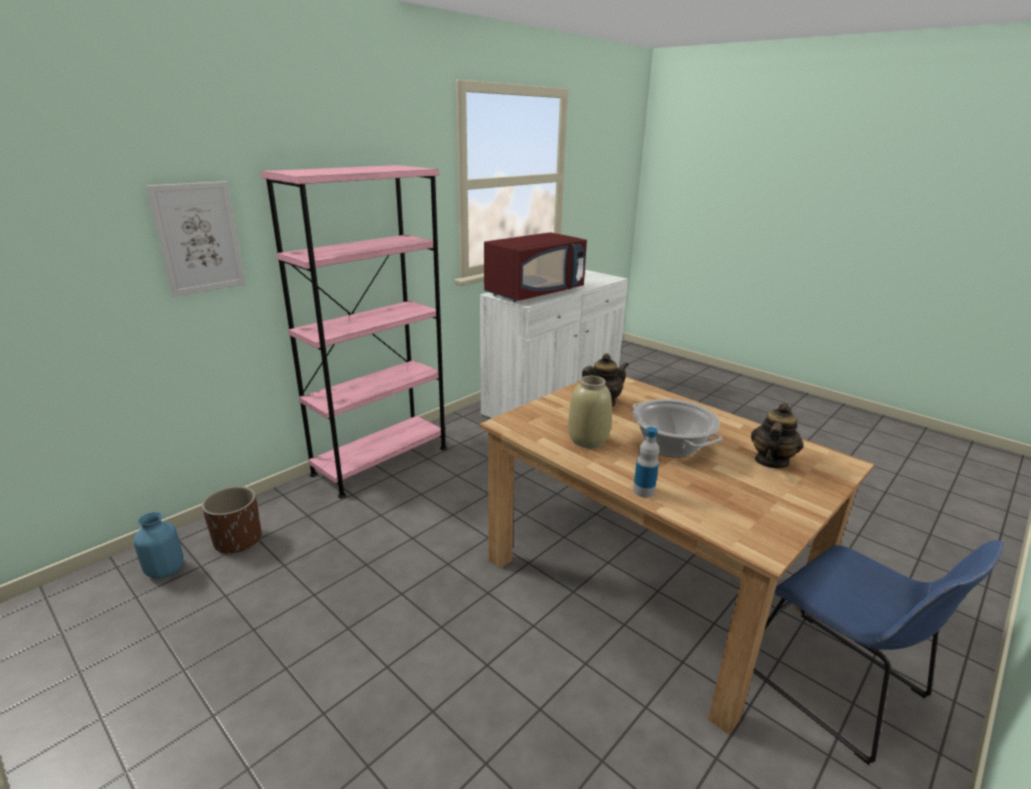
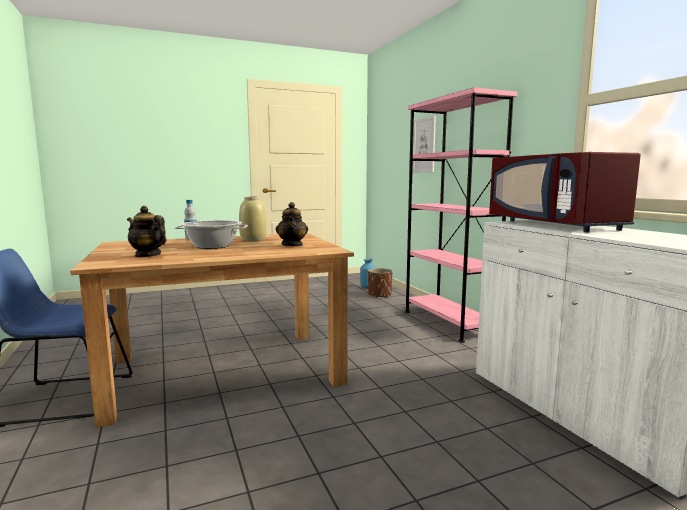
camera: 115 degrees right, 15 degrees down
(771, 461) = (147, 255): teapot -> teapot turned 150 degrees clockwise

